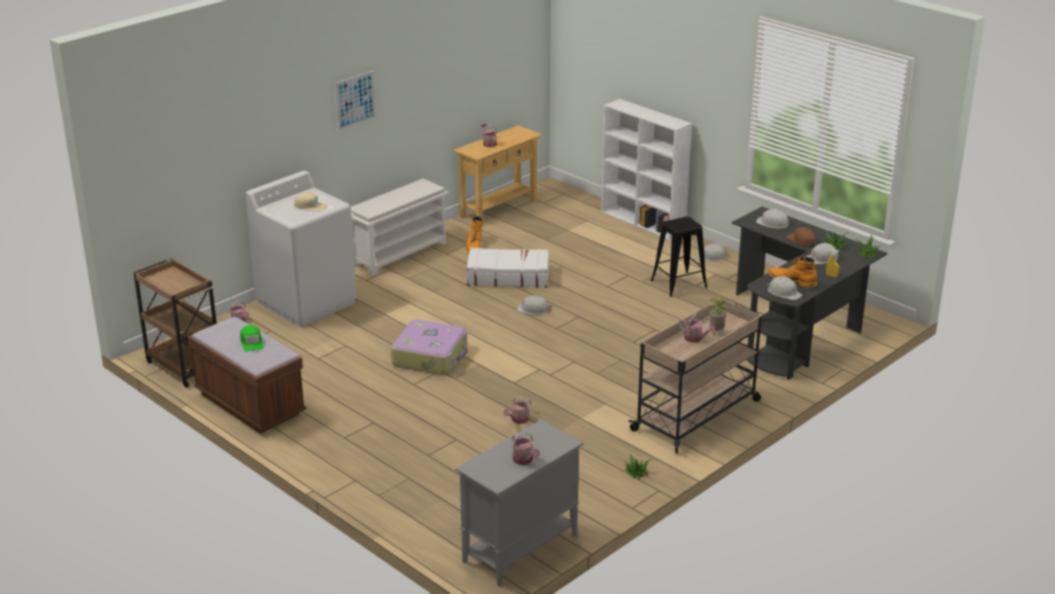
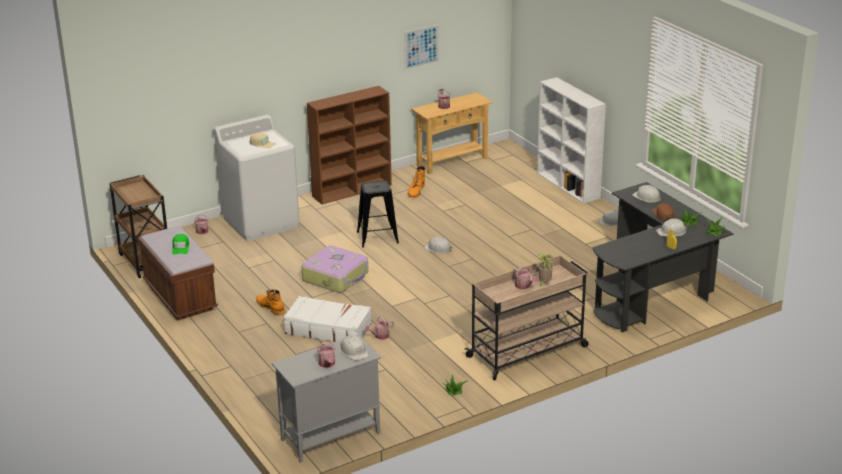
camera: 15 degrees right, 0 degrees up
(355, 100) = (318, 61): picture -> picture (421, 47)
(399, 253) = (352, 190): white shoe rack -> brown bookcase
(508, 276) = (431, 219): white suitcase -> white suitcase (328, 328)
(678, 284) = (571, 241): black stool -> black stool (377, 237)
(784, 292) = (621, 257): white hard hat -> white hard hat (354, 351)
(792, 280) = (634, 247): orange boot -> orange boot (270, 307)

